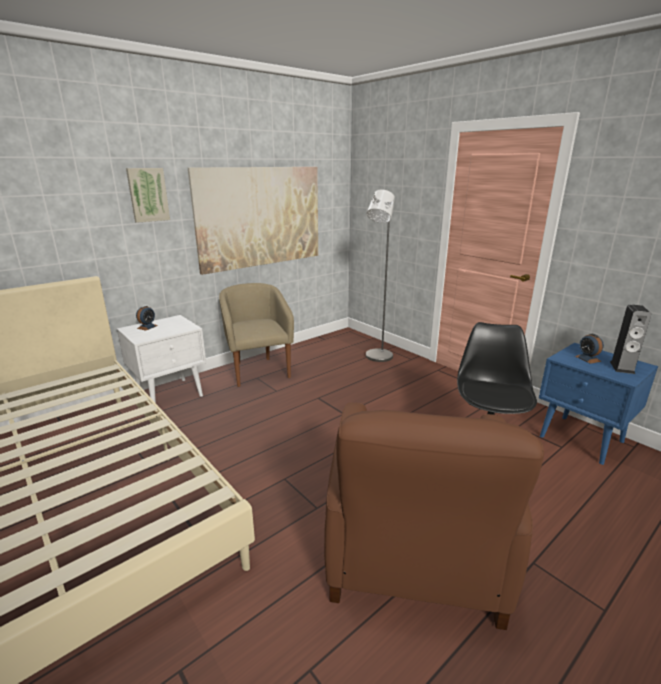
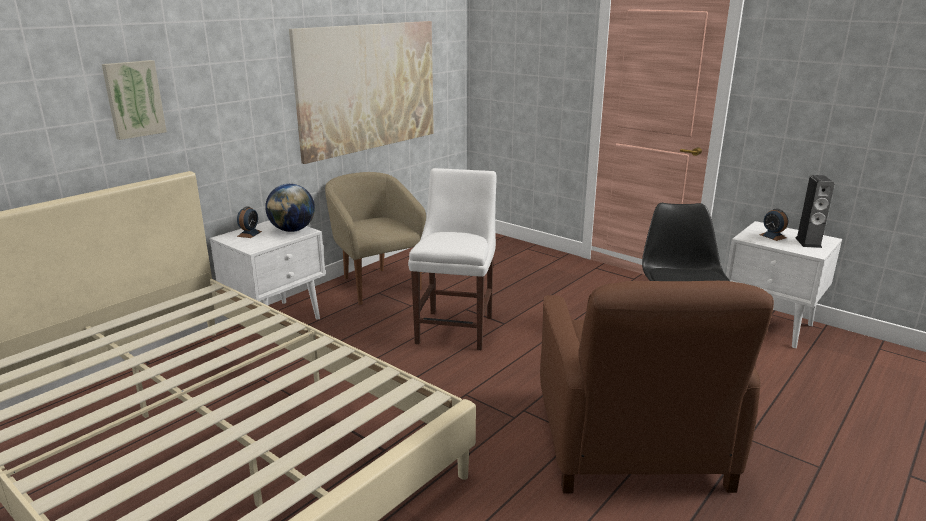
camera: 10 degrees left, 0 degrees up
(148, 195) = (245, 65): picture -> picture (133, 99)
(181, 326) = (292, 230): none -> globe
(303, 414) = (456, 328): none -> white chair
(377, 358) = (518, 259): grey floor lamp -> none
(582, 439) = (771, 327): blue nightstand -> white nightstand

